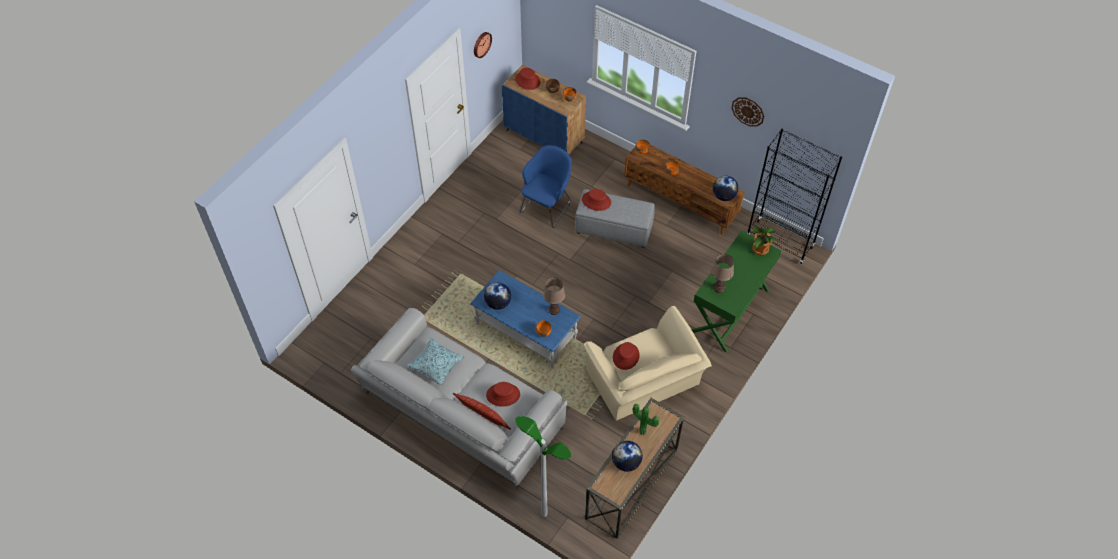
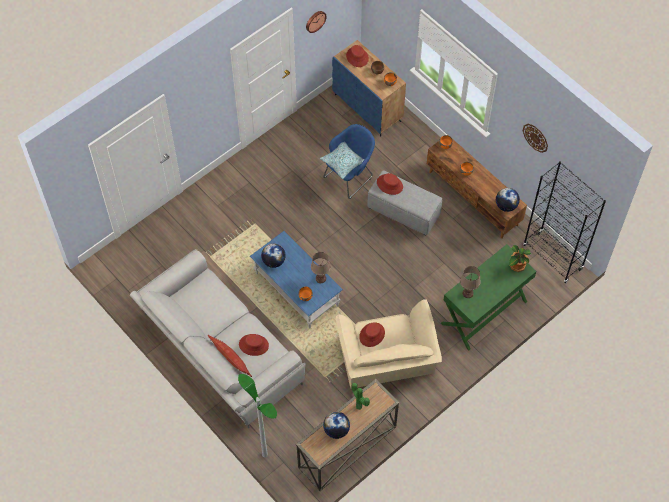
camera: 15 degrees right, 5 degrees up
(436, 364) = (204, 304): pillow -> pillow (342, 162)

